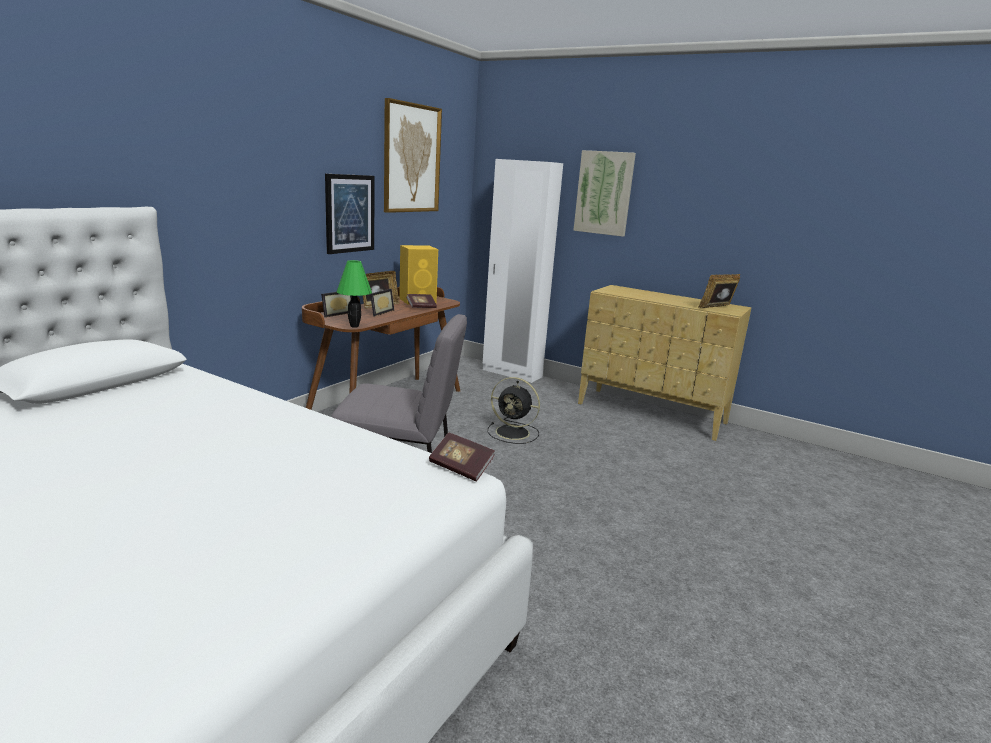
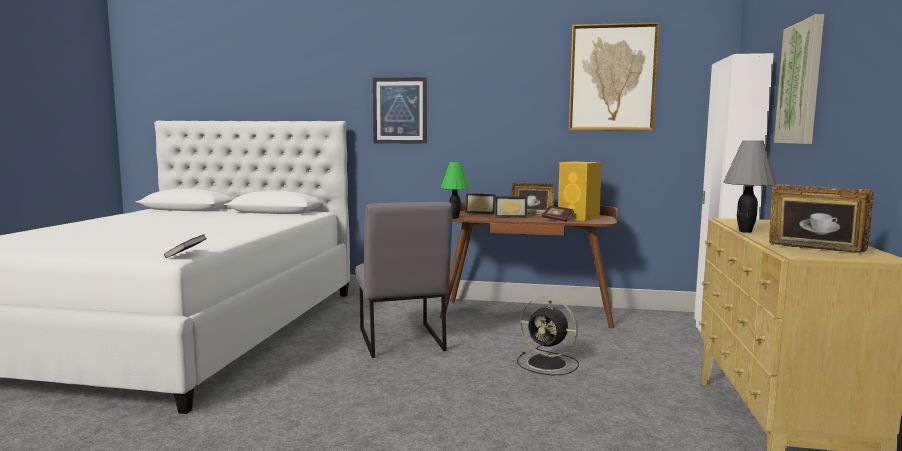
camera: 70 degrees right, 10 degrees down
(349, 213) = (523, 130): picture -> picture (400, 110)
(514, 433) = (548, 364): black fan -> black fan turned 60 degrees counterclockwise
(652, 300) = (746, 231): none -> grey table lamp

